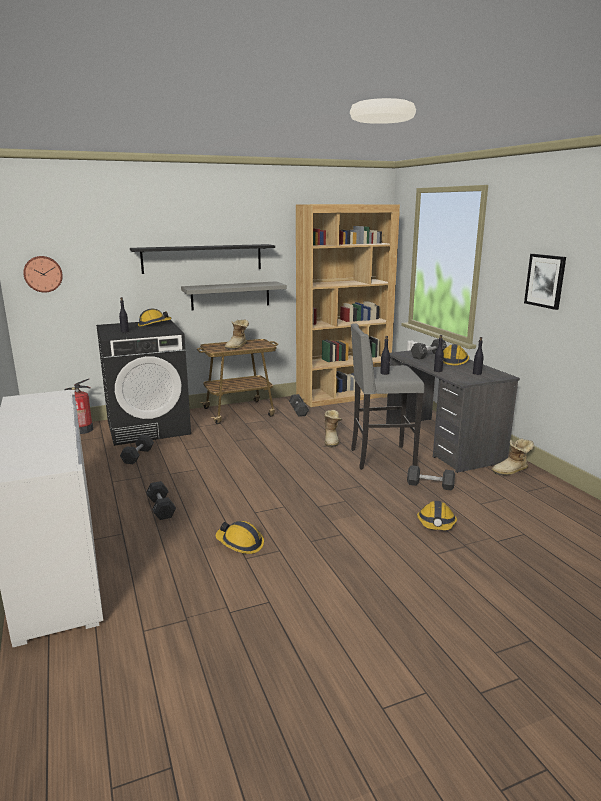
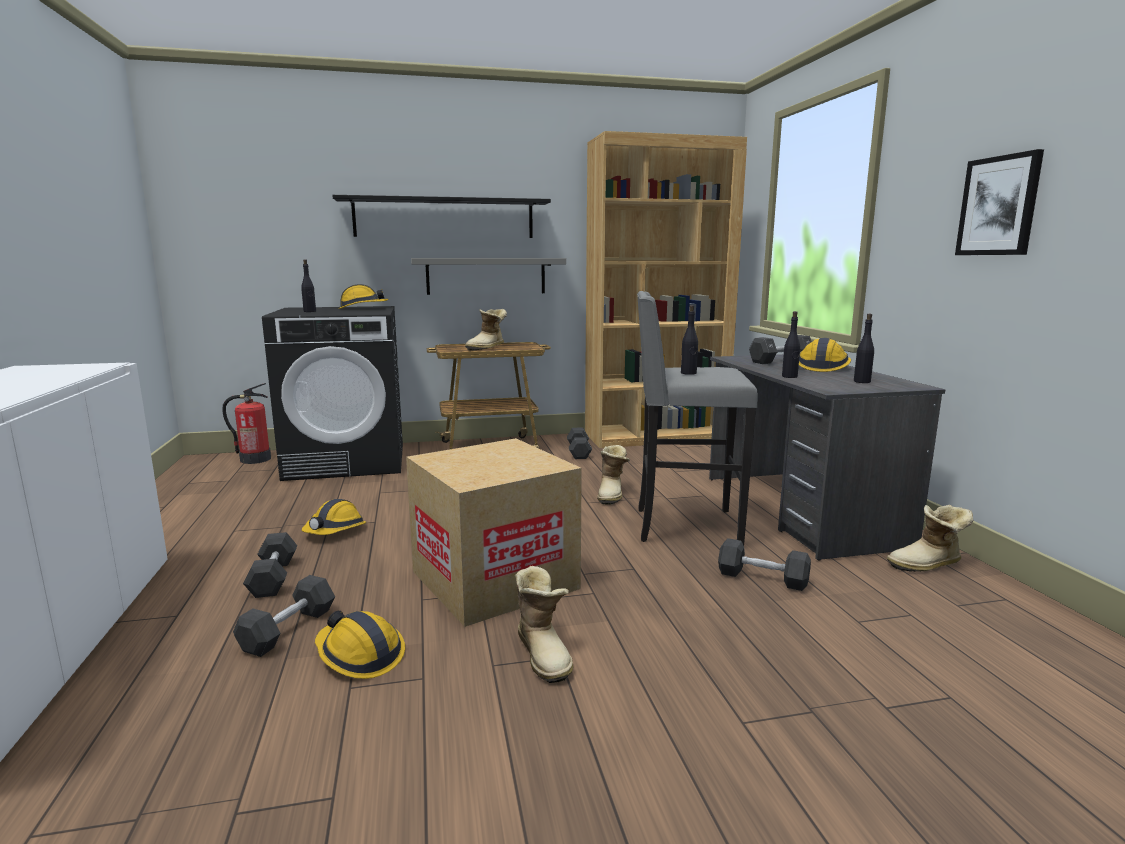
camera: 10 degrees right, 5 degrees down
(43, 274) = (210, 230): wall clock -> none
(138, 456) = (302, 497): black dumbbell -> black dumbbell (288, 630)
(288, 498) = (494, 580): none -> cardboard box
(334, 533) = (545, 653): none -> boot
(436, 524) = (757, 654): hard hat -> hard hat (335, 531)

